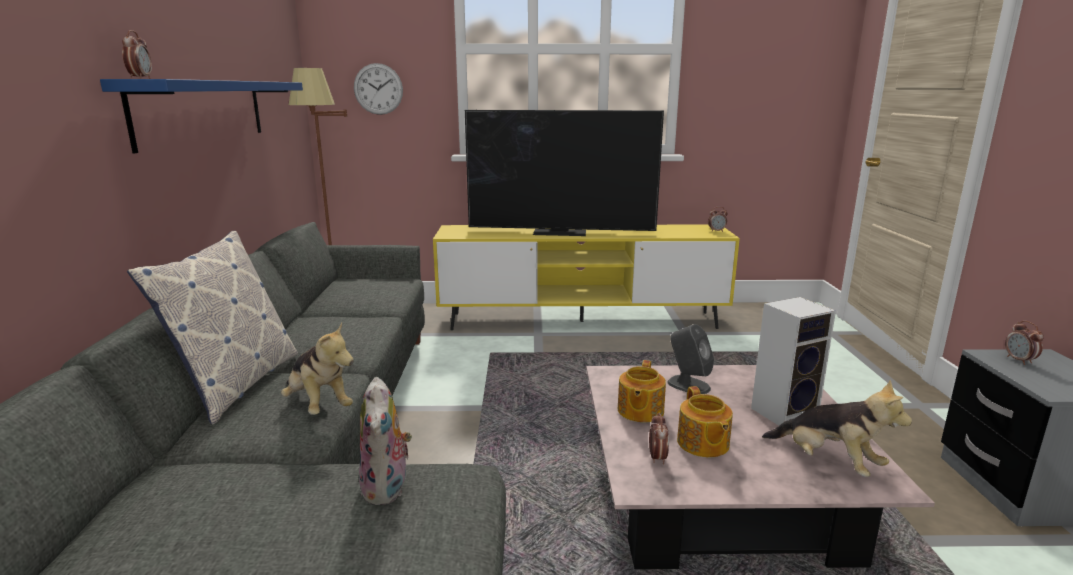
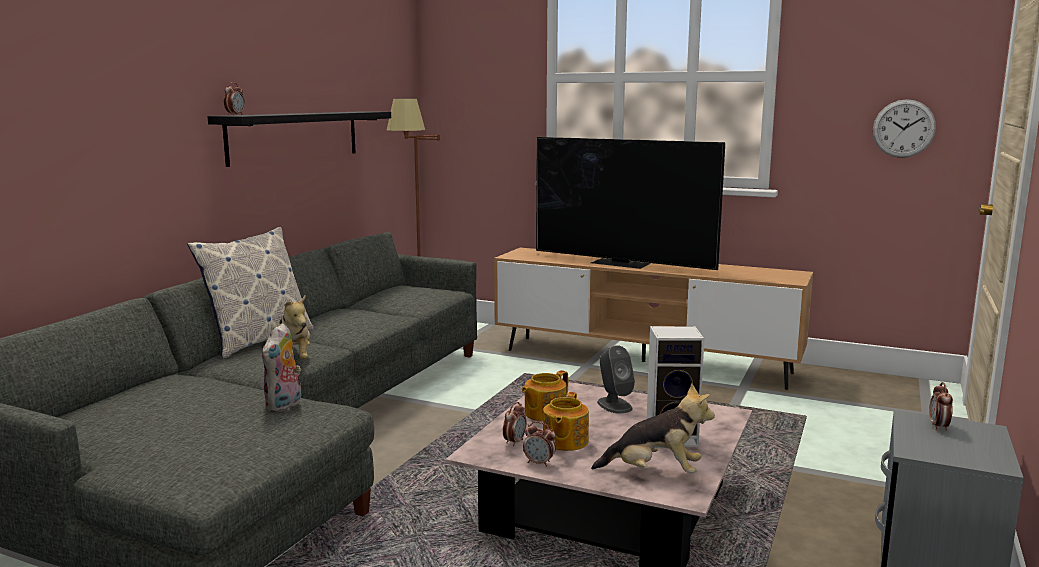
camera: 25 degrees right, 5 degrees down
(203, 111) = (295, 136): blue shelf -> black shelf
(378, 89) = (478, 115): wall clock -> wall clock (903, 128)
(581, 321) = (643, 361): yellow tv stand -> brown tv stand
(716, 231) = (793, 277): alarm clock -> alarm clock (539, 463)
(828, 462) = (654, 473): plush toy -> plush toy turned 60 degrees counterclockwise

